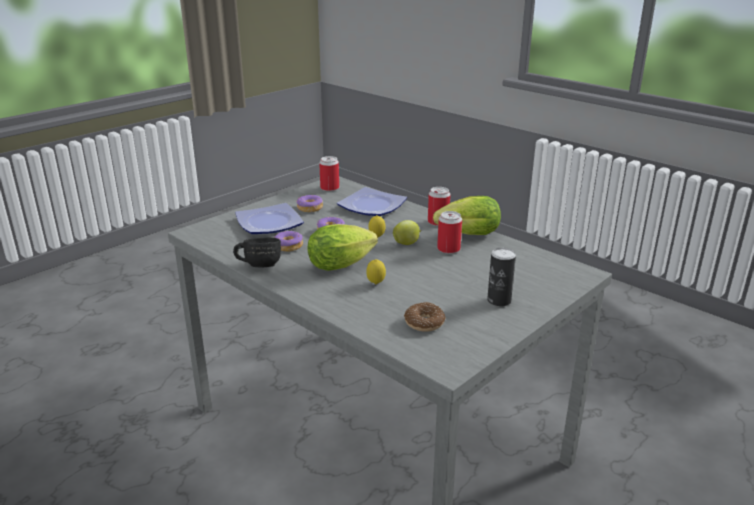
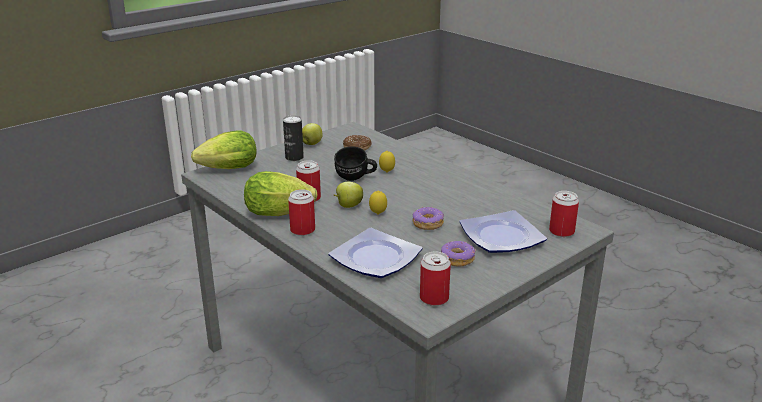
camera: 175 degrees left, 0 degrees up
(215, 229) = (561, 232): none -> can
(258, 265) = (493, 191): black mug -> black mug (355, 179)
(288, 246) = (470, 208): donut -> none
(344, 264) = (413, 188): lettuce -> lettuce (225, 170)
(491, 327) = (312, 144): none -> apple

